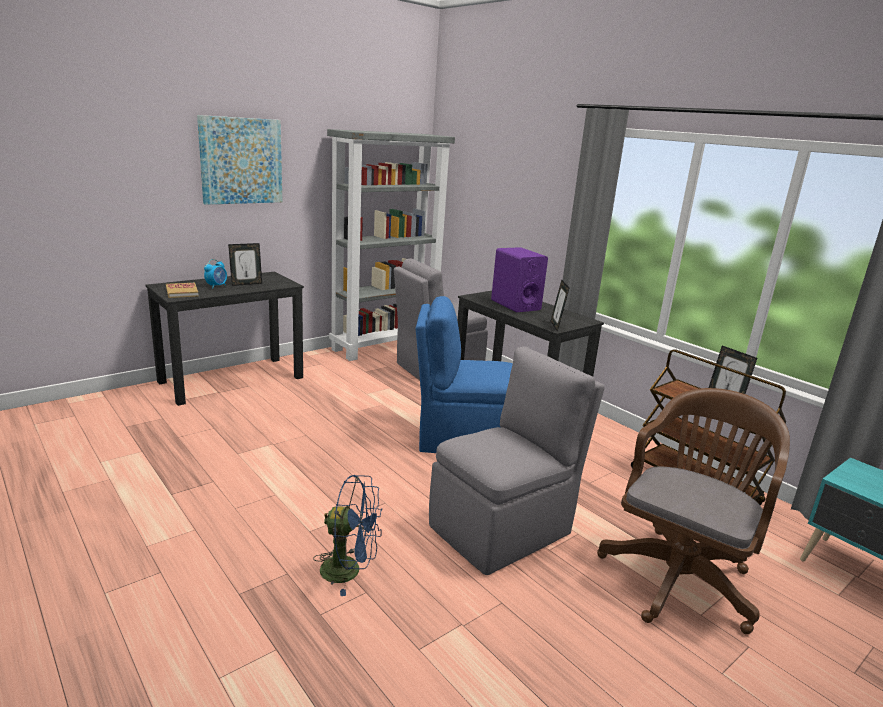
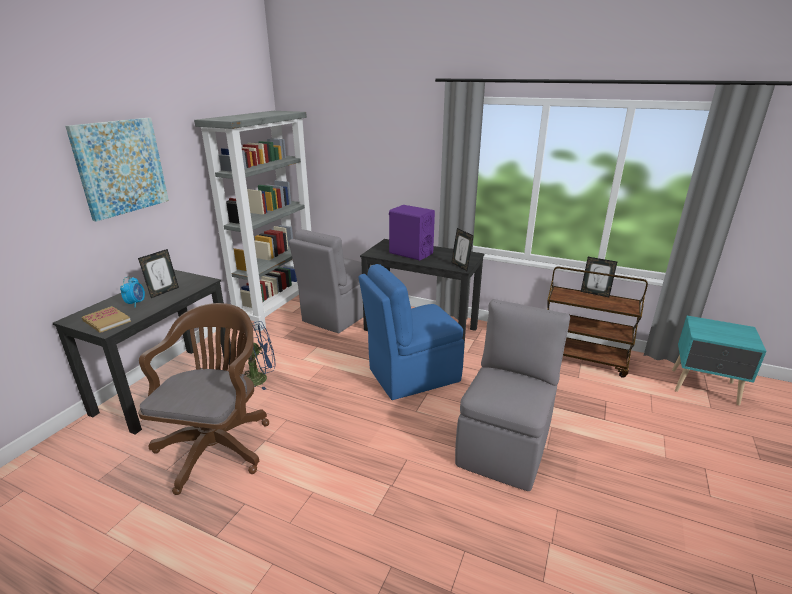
camera: 25 degrees left, 5 degrees up
(349, 570) = (436, 537): blue fan -> blue fan (261, 378)
(679, 575) = (631, 433): brown office chair -> brown office chair (217, 445)

